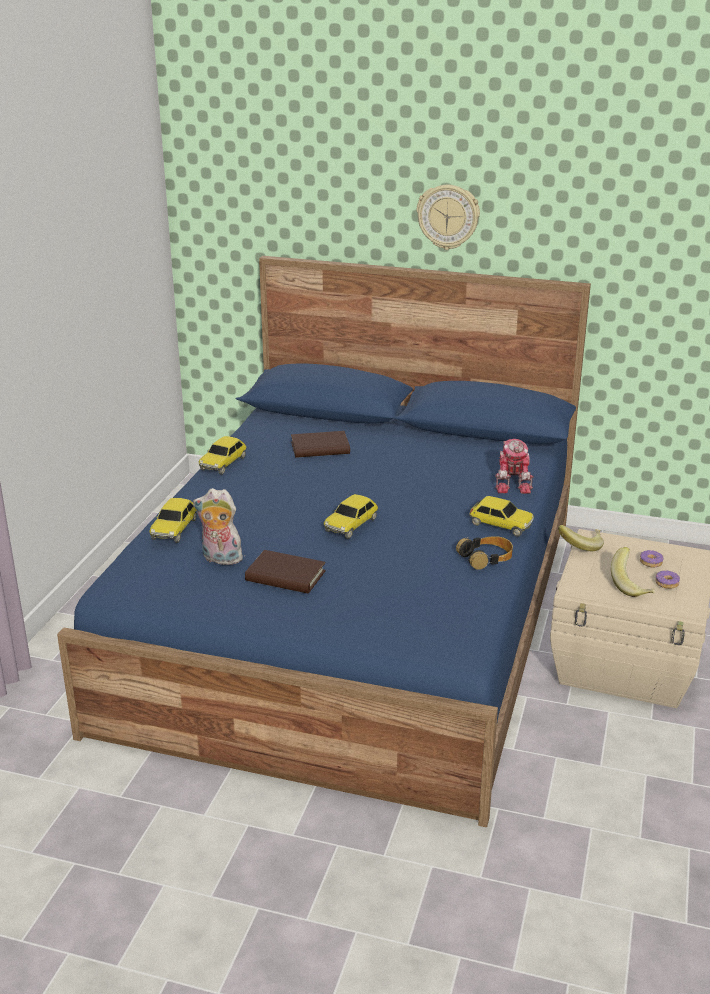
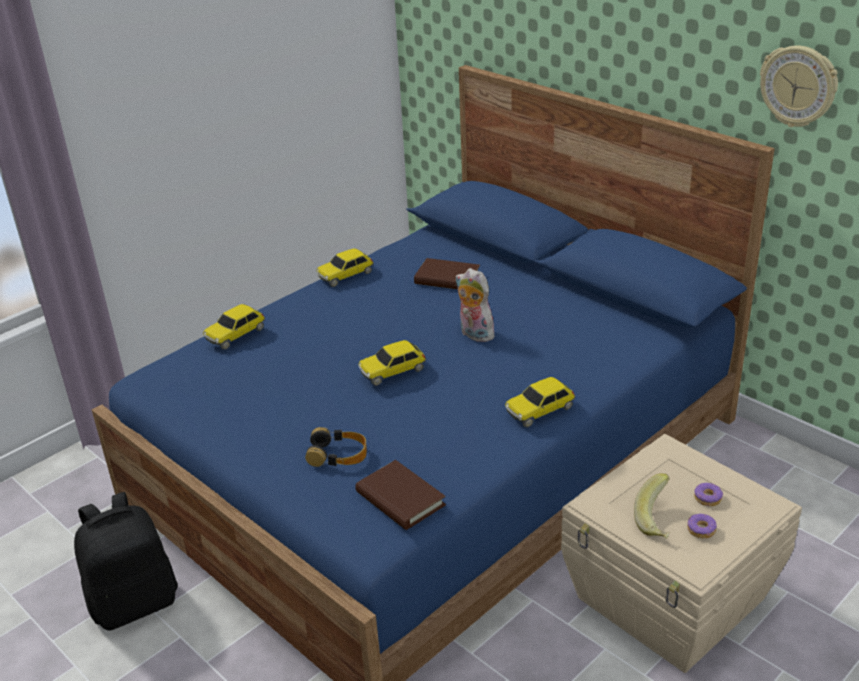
camera: 30 degrees right, 5 degrees up
(175, 814) = (135, 602): none -> black backpack
(220, 559) = (244, 376): plush toy -> plush toy (474, 334)
(285, 576) = (283, 410): brown book -> brown book (400, 499)
(448, 216) = (634, 47): wall clock -> wall clock (798, 86)
(486, 558) = (488, 445): headphones -> headphones (338, 454)
(500, 525) = (540, 410): toy car -> toy car turned 90 degrees clockwise
(513, 483) = (602, 364): toy robot -> none
(580, 546) = (644, 455): banana -> none

